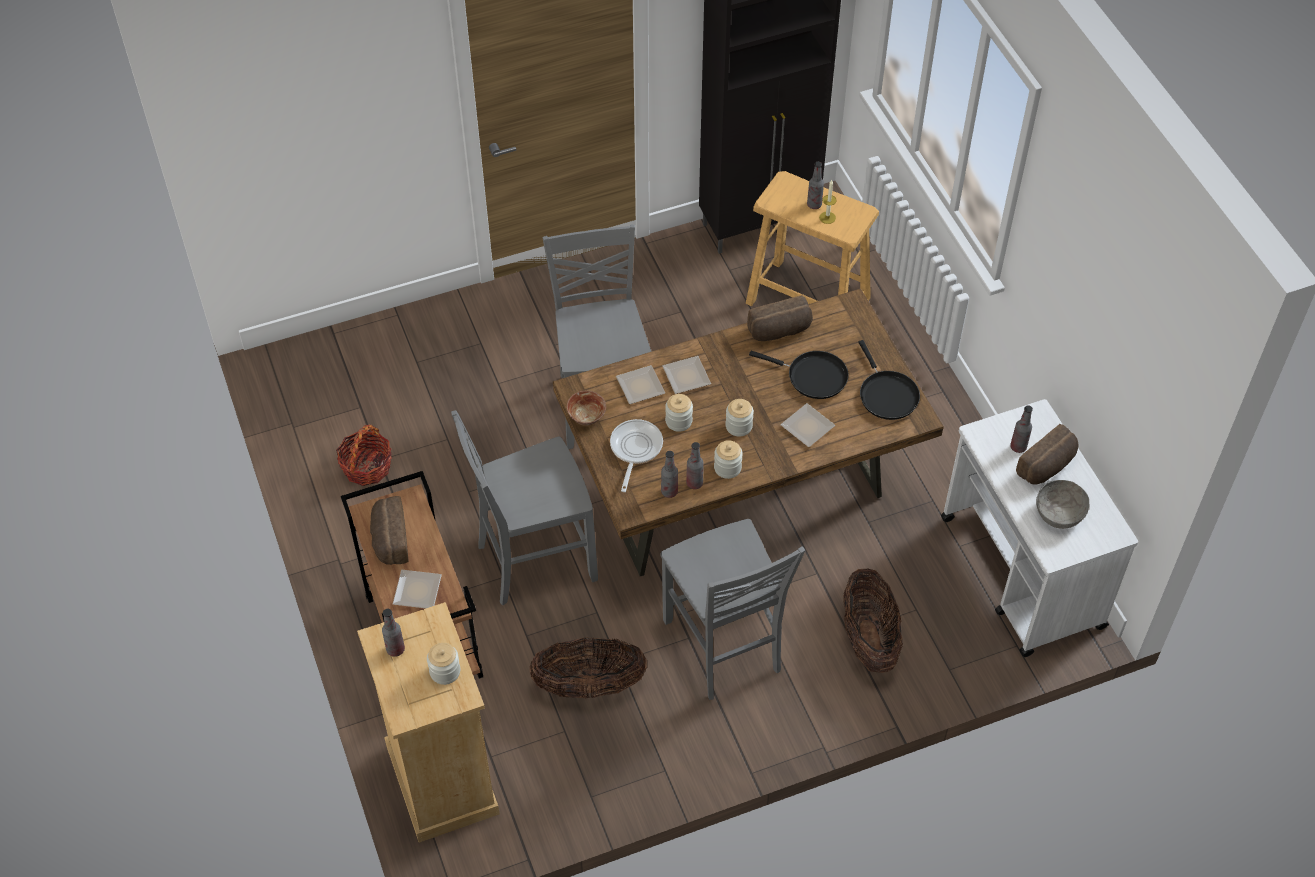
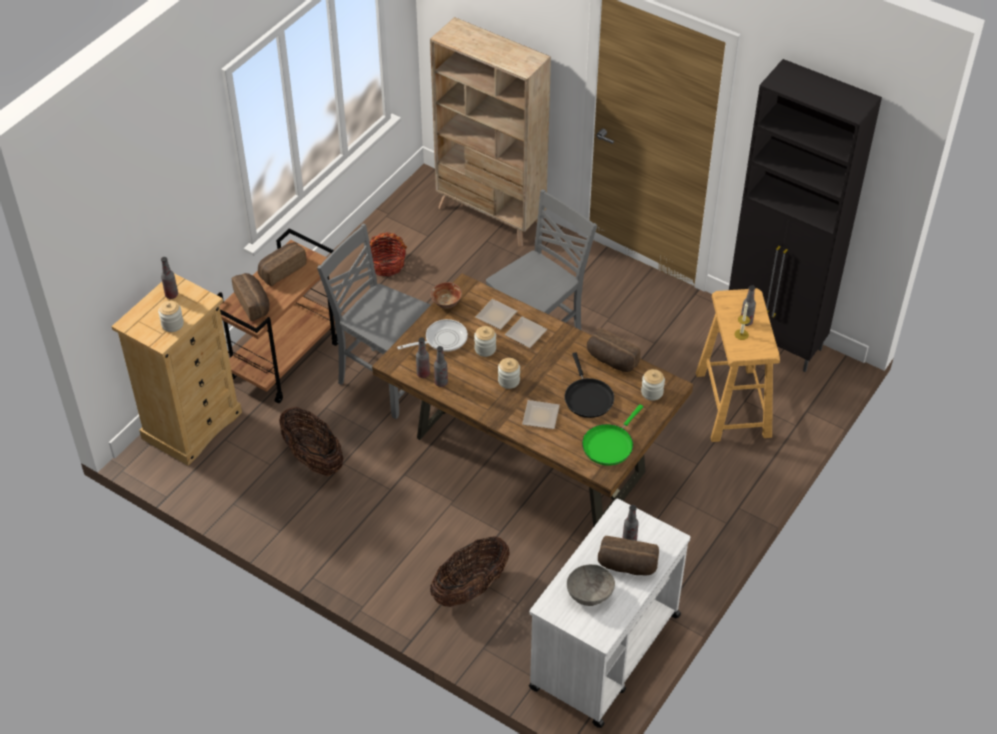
camera: 55 degrees right, 5 degrees down
(384, 337) = (491, 216): none -> beige bookcase
(418, 592) = (254, 303): plate -> bread
(724, 647) = (398, 512): grey chair -> none
(727, 468) = (468, 392): jar -> jar (652, 392)
(886, 394) = (609, 444): black frying pan -> green frying pan

